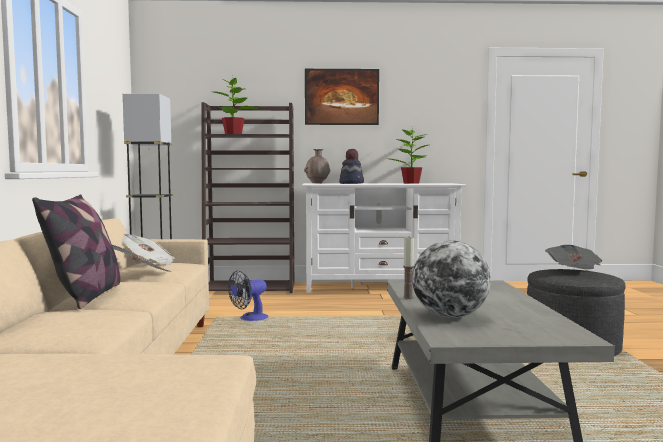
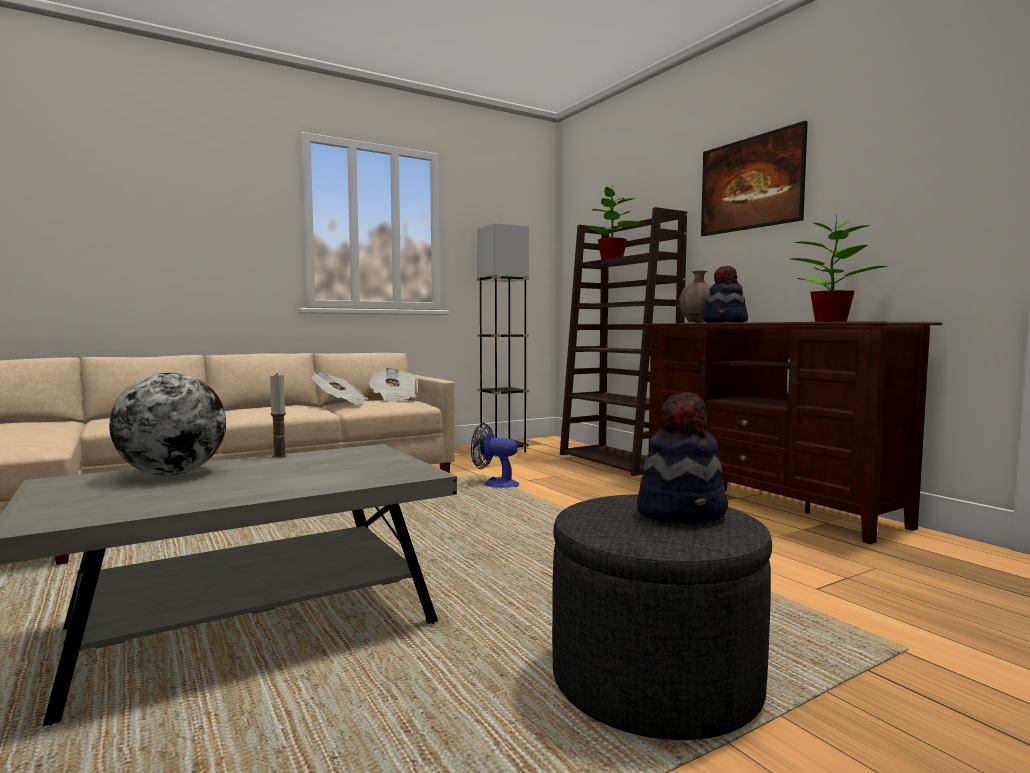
camera: 60 degrees right, 0 degrees up
(86, 296) = (242, 408): pillow -> none
(380, 287) = (765, 501): white tv stand -> brown tv stand
(574, 272) = (682, 513): newspaper -> hat

